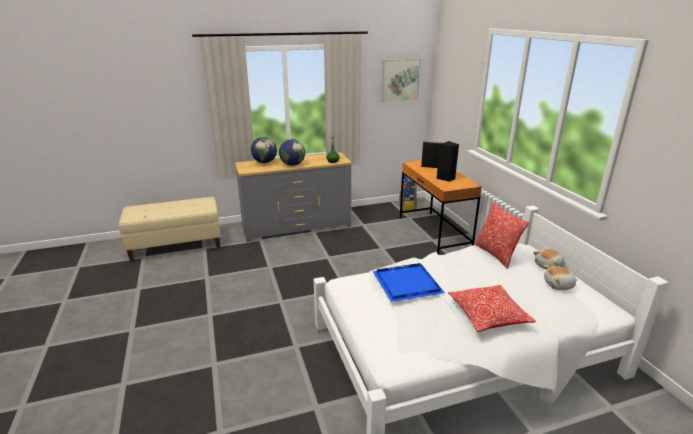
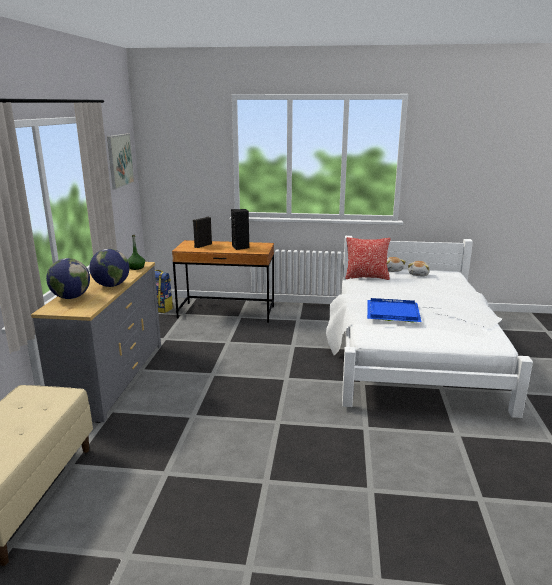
camera: 65 degrees left, 5 degrees down
(488, 316) = (449, 300): pillow -> none

